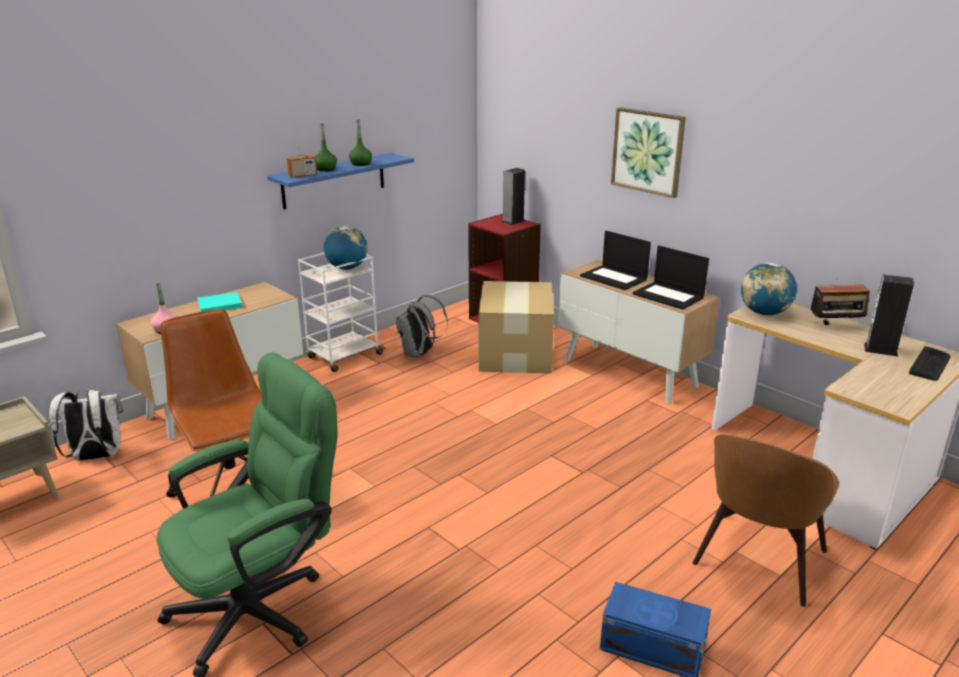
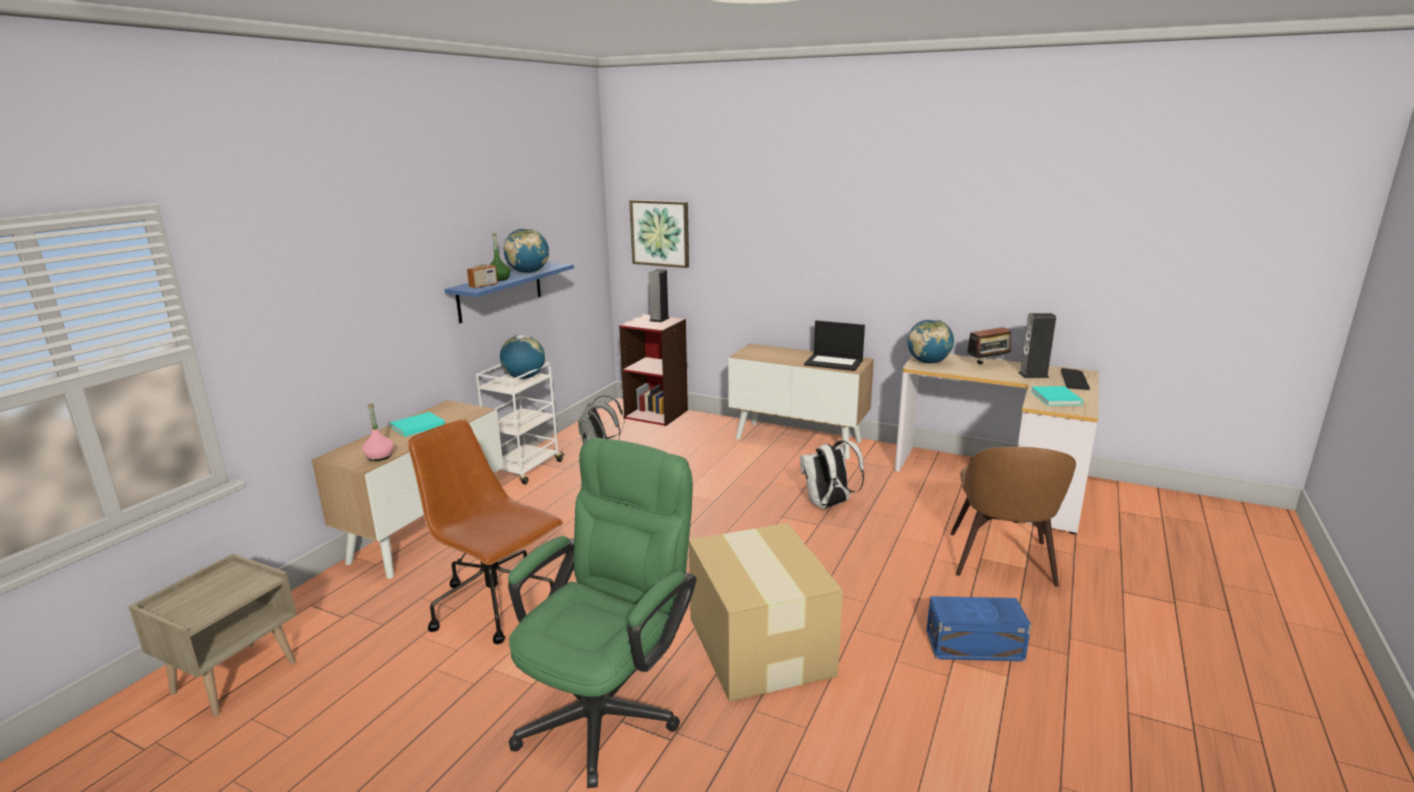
camera: 20 degrees left, 5 degrees down
(95, 457) = (312, 613): white backpack -> white backpack (828, 505)
(360, 164) = (528, 272): green bottle -> globe
(516, 353) = (689, 439): cardboard box -> cardboard box (760, 644)
(614, 278) = (777, 355): laptop -> none
(648, 151) = (793, 240): picture -> picture (660, 233)
(880, 385) = (1056, 398): none -> turquoise book

